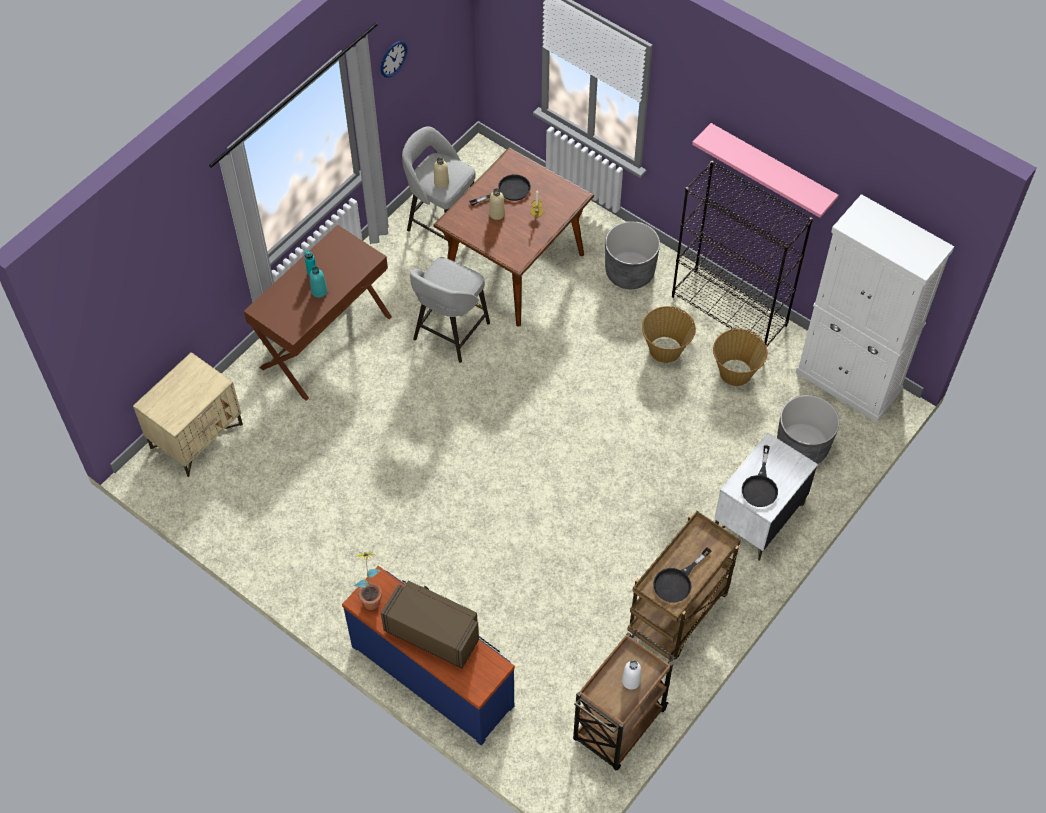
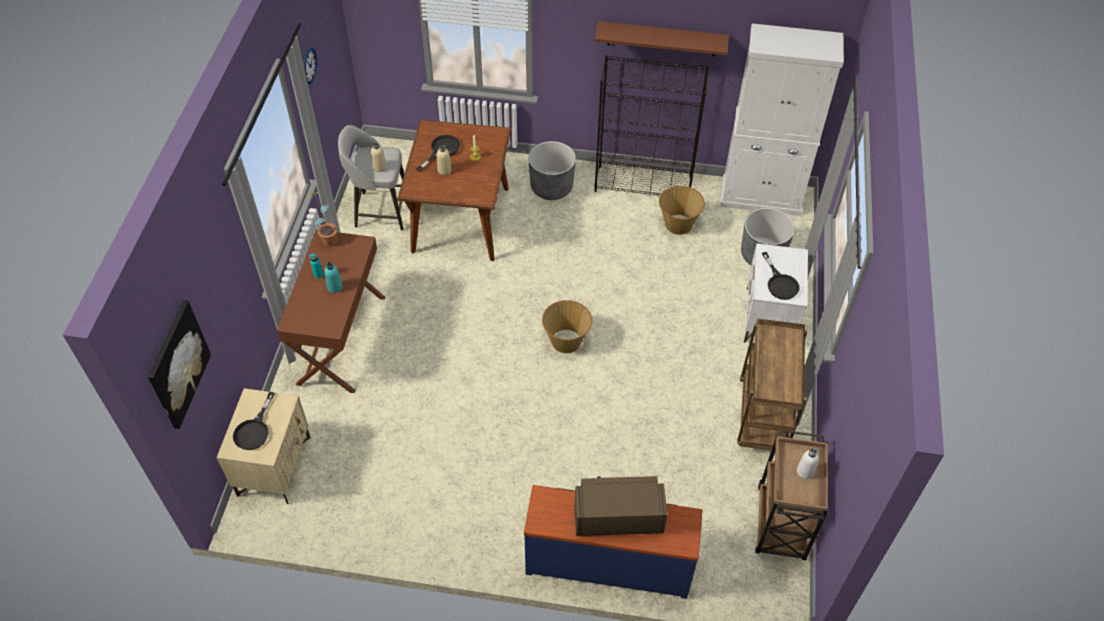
camera: 30 degrees left, 5 degrees down
(108, 311) = (177, 364): none -> picture
(371, 596) = (545, 513): potted plant -> potted plant (328, 238)
(450, 333) = (441, 288): grey stool -> none
(665, 349) = (616, 230): basket -> basket (566, 340)
(677, 581) = (780, 379): black frying pan -> black frying pan (254, 430)
(771, 168) = (662, 39): pink shelf -> brown shelf

